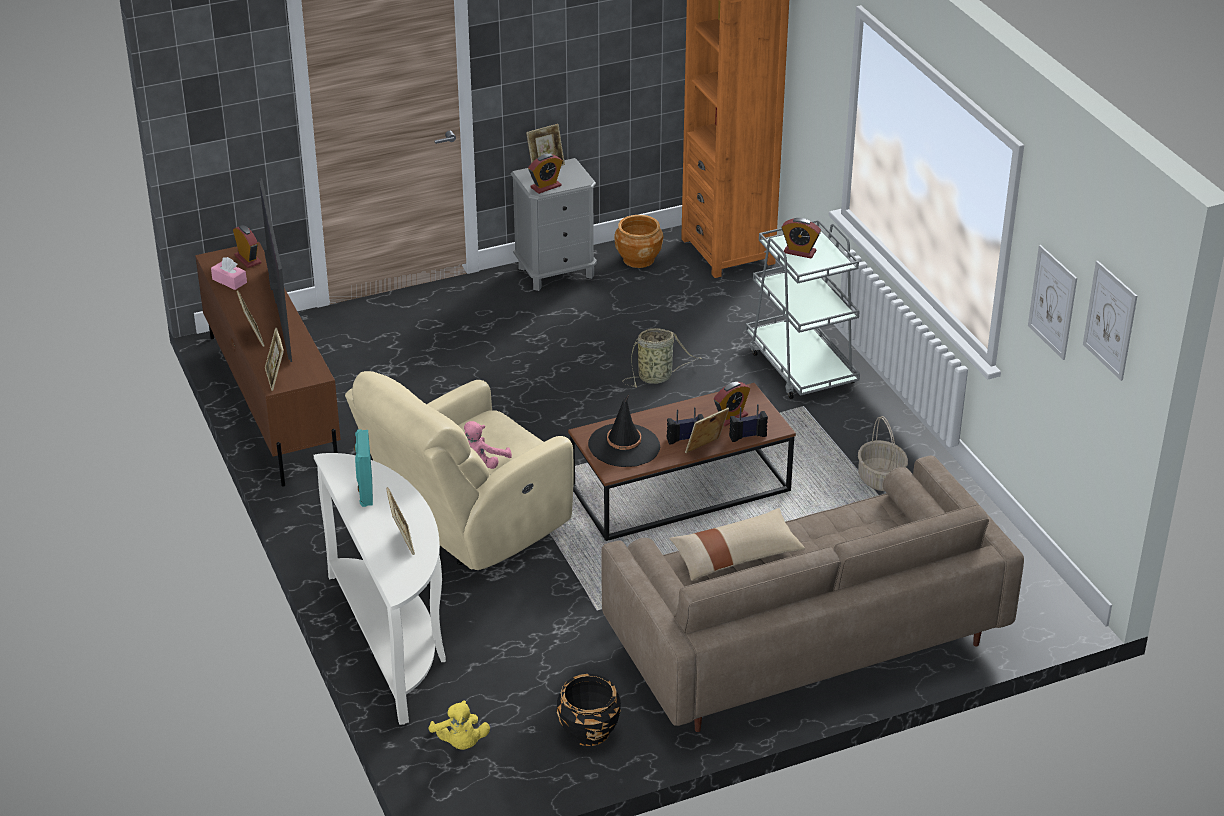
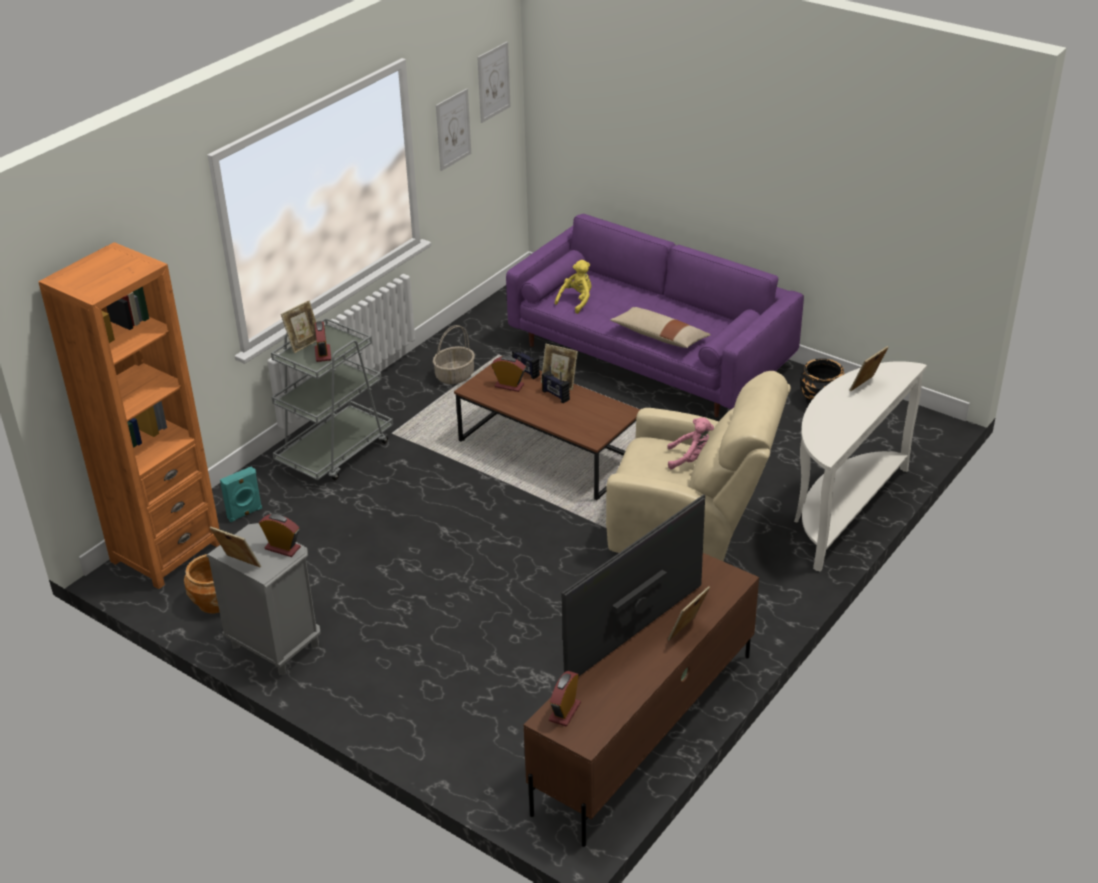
camera: 120 degrees left, 0 degrees up
(229, 281) = (614, 703): pink tissue box -> none
(276, 378) = (729, 583): picture frame -> picture frame (304, 343)
(365, 492) = (840, 423): turquoise speaker -> turquoise speaker (245, 514)
(460, 743) = (890, 441): yellow plush toy -> yellow plush toy (577, 301)
(624, 446) = (591, 417): black hat -> none
(657, 377) = (409, 516): basket -> none
(804, 638) = (650, 355): beige sofa -> purple sofa

